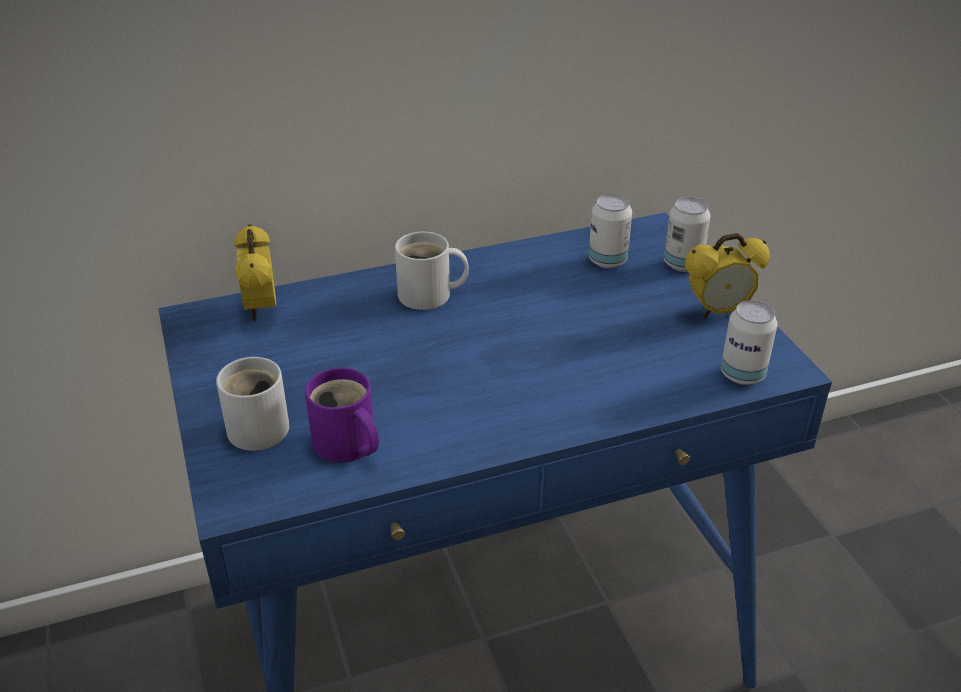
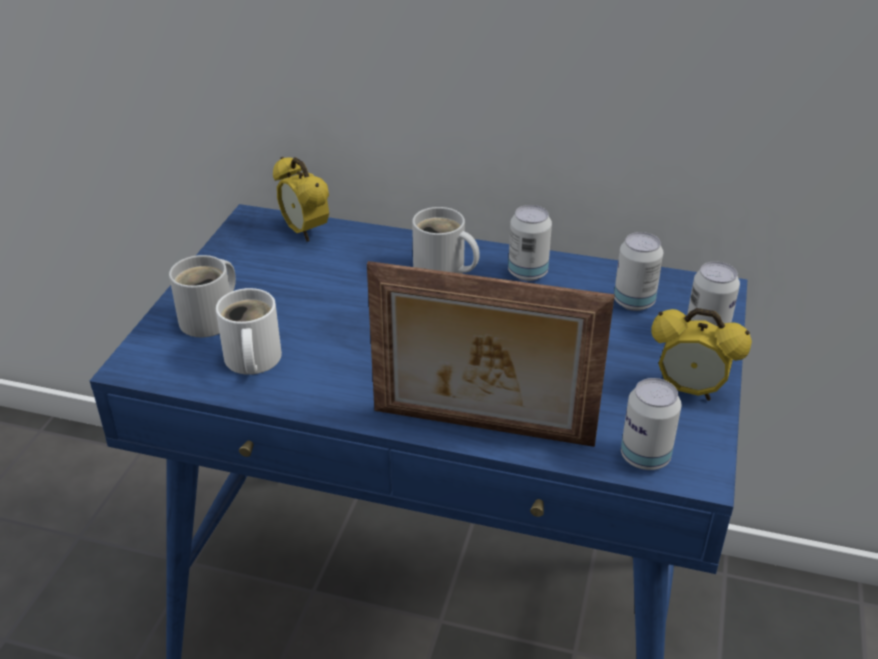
camera: 35 degrees right, 0 degrees up
(261, 310) = (305, 232): alarm clock -> alarm clock turned 60 degrees counterclockwise
(346, 446) = (250, 361): purple mug -> white mug
(501, 269) = (527, 273): none -> can
(607, 410) = (481, 429): none -> picture frame

